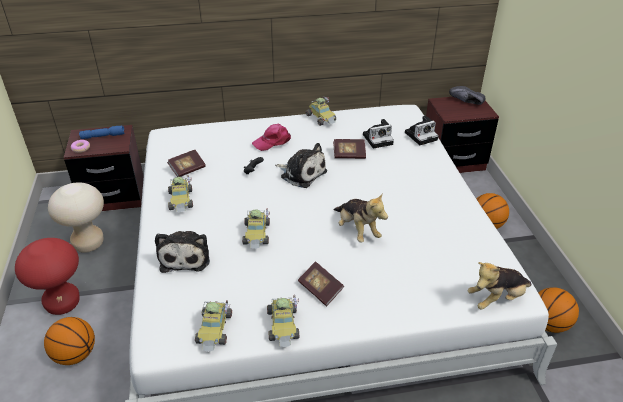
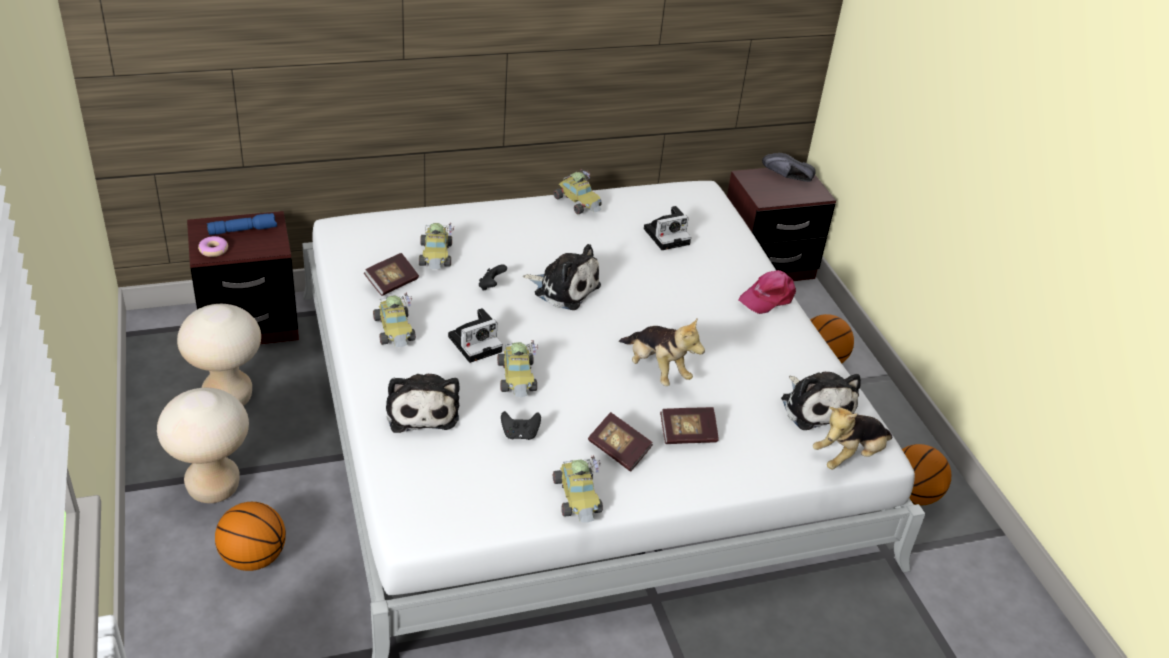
camera: 10 degrees left, 0 degrees up
(63, 304) = (213, 488): red stool -> beige stool
(215, 329) = (487, 505): toy car -> toy car (436, 255)
(250, 276) = (520, 434): none -> black game controller
(272, 141) = (511, 239): pink cap -> pink cap (768, 298)
(349, 155) = (628, 260): book -> book (687, 435)
(421, 136) = (729, 231): camera -> camera (476, 343)
(473, 260) = (815, 407): none -> plush toy

